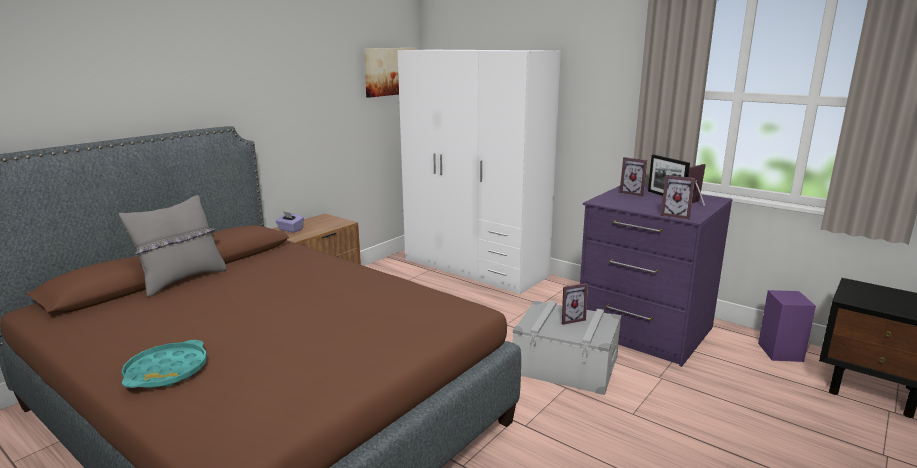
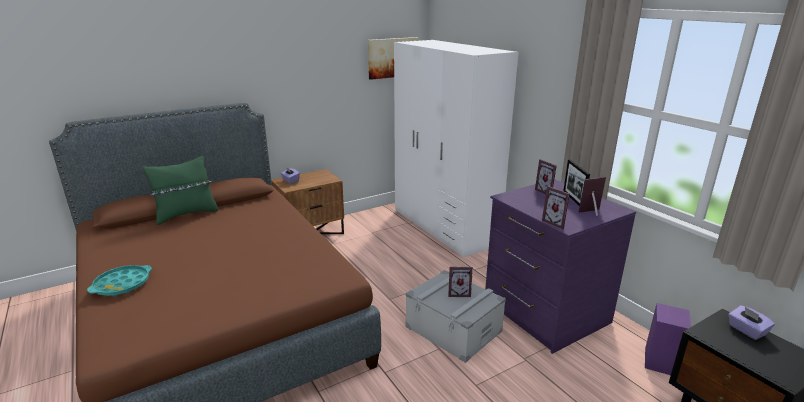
camera: 20 degrees right, 5 degrees up
(182, 280) = (186, 214): grey pillow -> green pillow
(877, 290) = (746, 330): none -> purple tissue box

